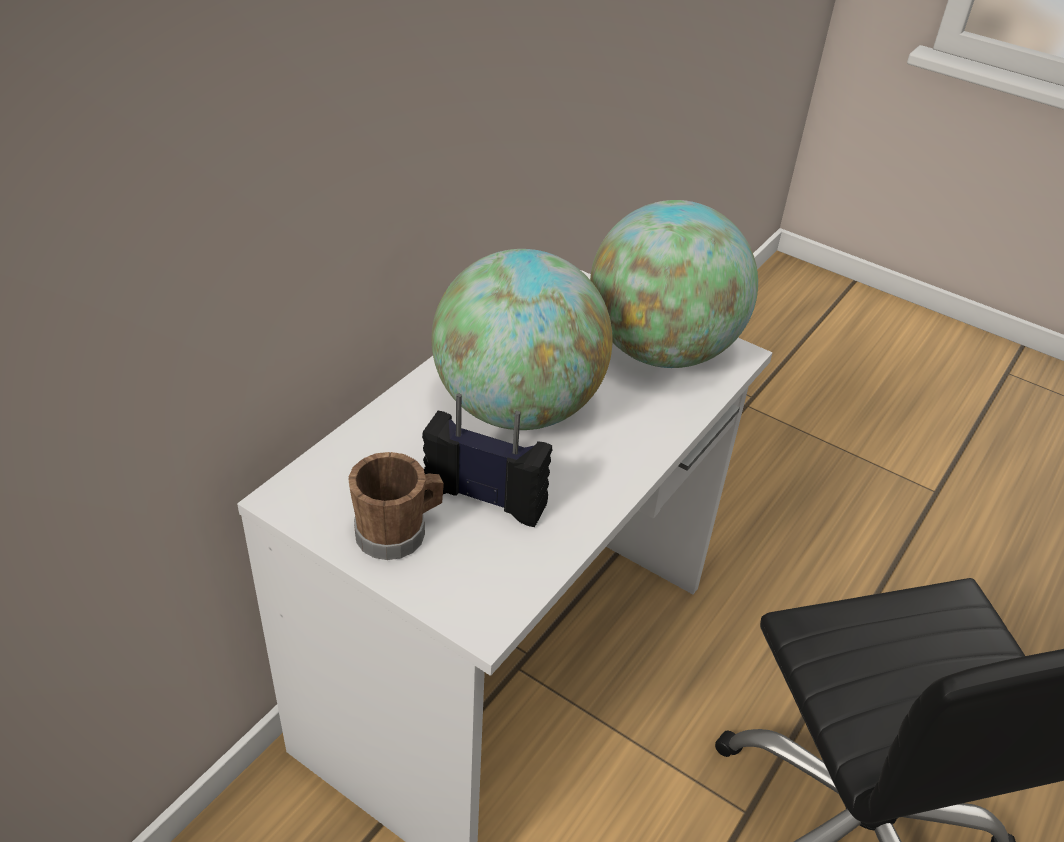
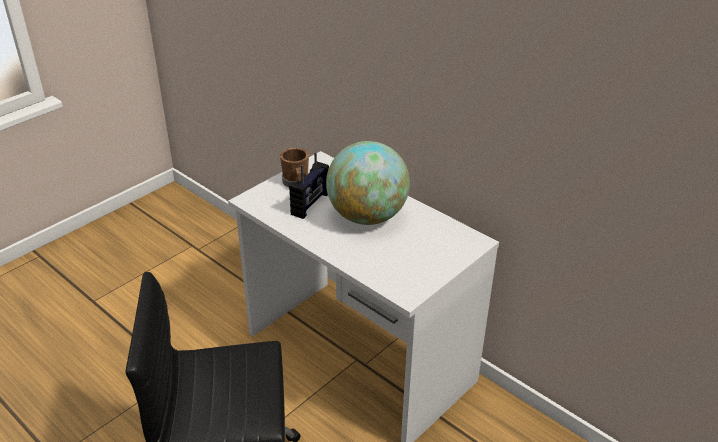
camera: 100 degrees right, 5 degrees down
(661, 350) = (411, 268): globe -> none

